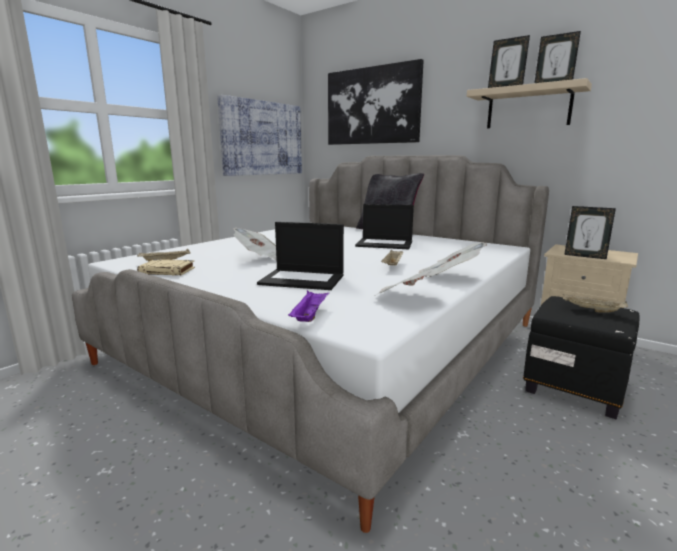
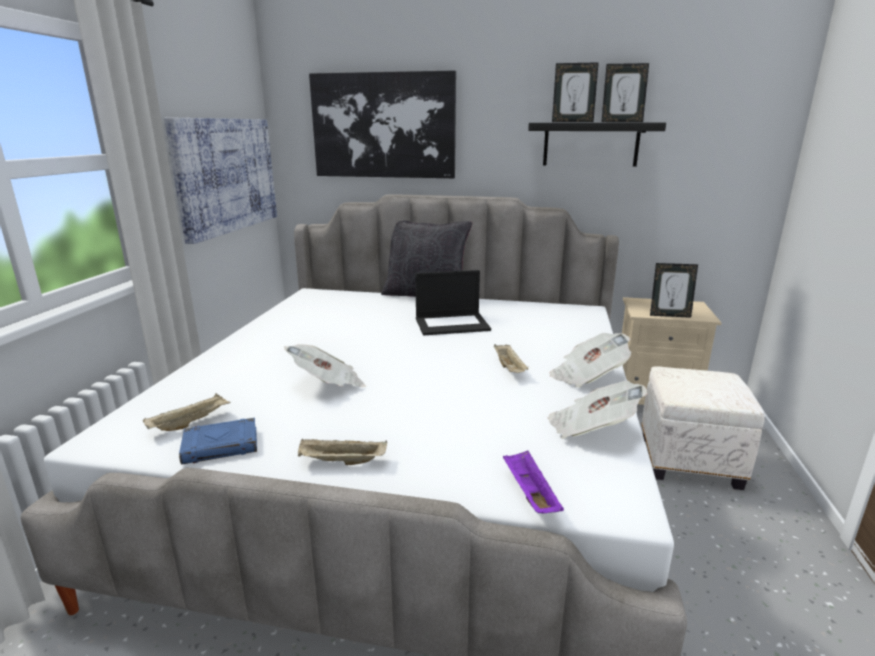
camera: 25 degrees left, 5 degrees up
(168, 271) = (221, 445): beige book -> blue book
(303, 279) = (438, 420): laptop -> none
(528, 108) = (590, 144): beige shelf -> black shelf
(572, 388) = (688, 462): black ottoman -> white ottoman
(591, 310) = (708, 384): beige tray -> beige tray (341, 462)

